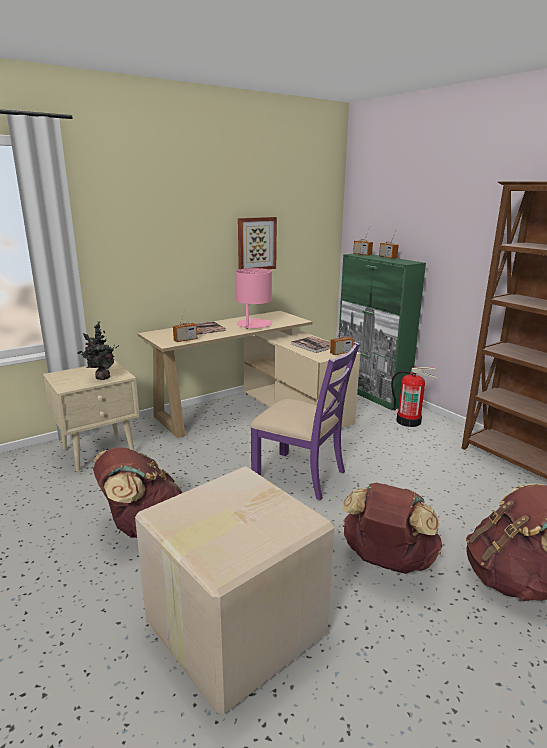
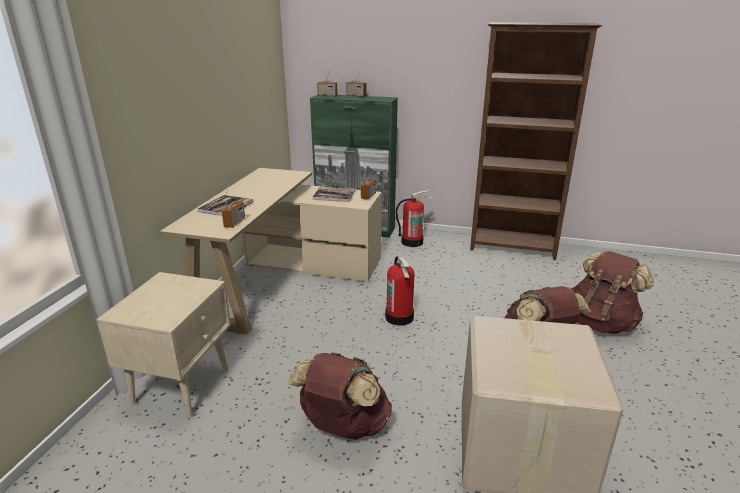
camera: 40 degrees left, 5 degrees up
(102, 378) = (187, 295): potted plant -> none
(253, 325) = (267, 188): pink table lamp -> none
(256, 244) = (234, 98): picture -> none
(300, 475) = (400, 317): purple chair -> fire extinguisher

